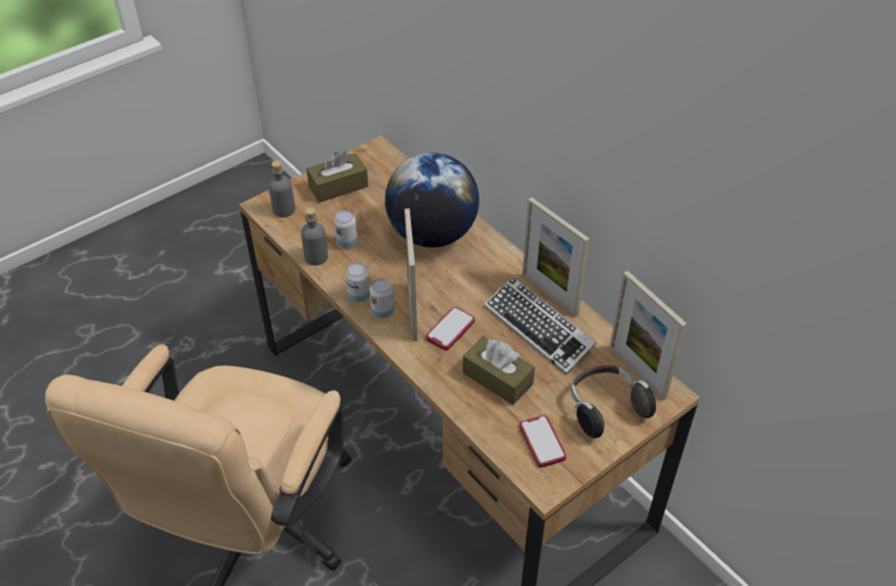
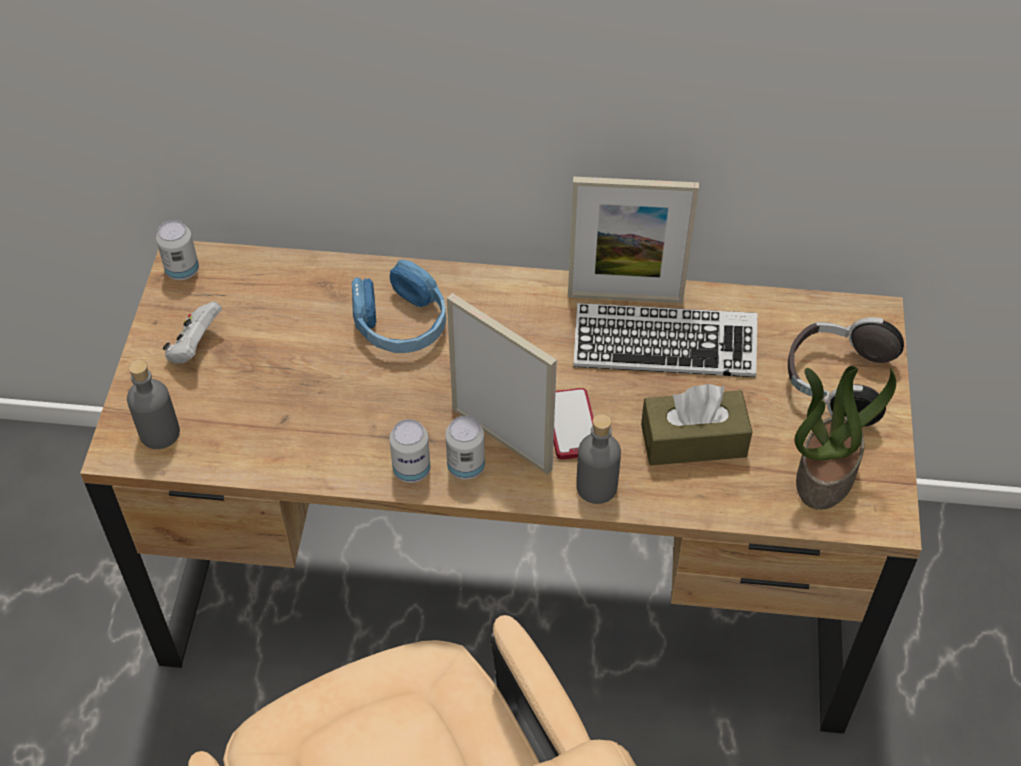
camera: 45 degrees left, 5 degrees up
(316, 257) = (290, 463): grey bottle -> grey bottle (596, 487)
(338, 186) = (195, 347): brown tissue box -> white game controller
(347, 243) = (306, 414): can -> can (182, 271)
(432, 234) = (400, 323): globe -> blue headphones
(542, 442) = (825, 473): phone -> potted plant
(637, 372) = (817, 317): picture frame -> none

